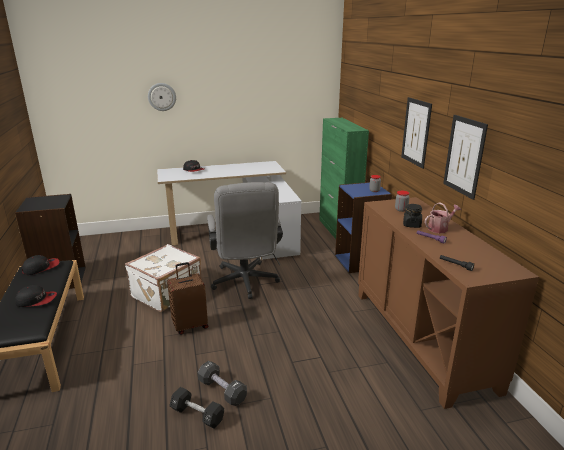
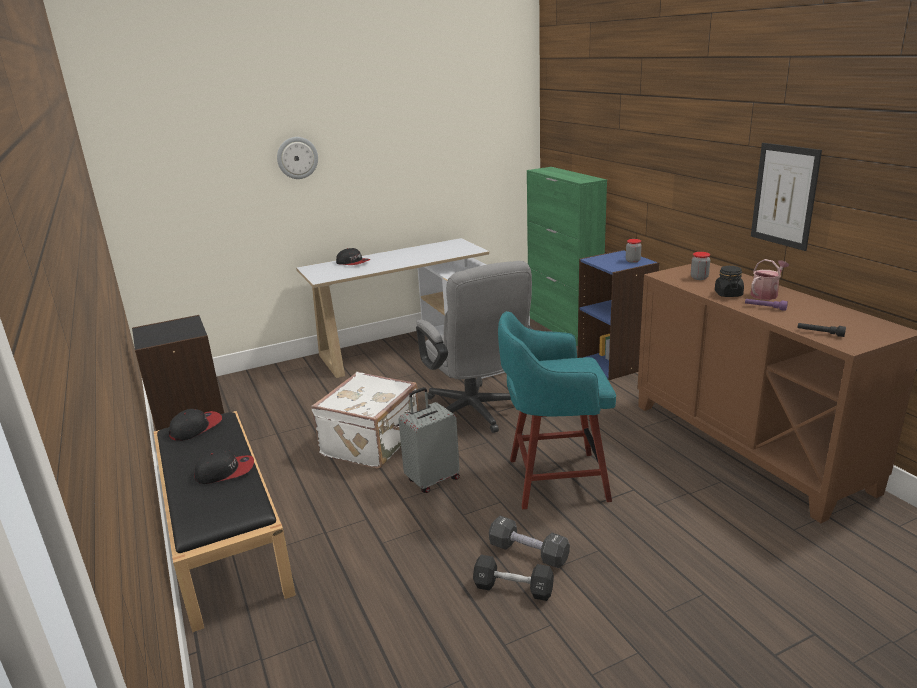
camera: 10 degrees left, 0 degrees up
(190, 325) = (432, 479): brown suitcase -> grey suitcase
(270, 340) = (554, 480): none -> turquoise stool
(416, 132) = (695, 173): picture -> none

